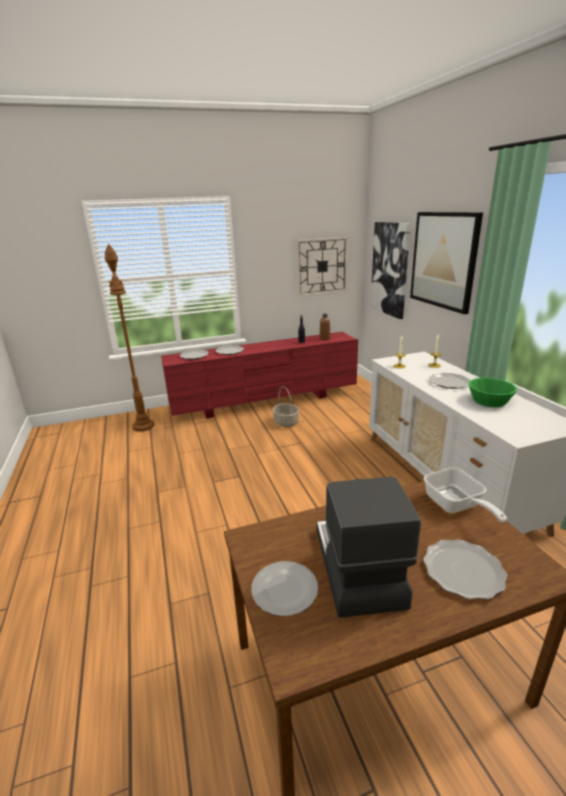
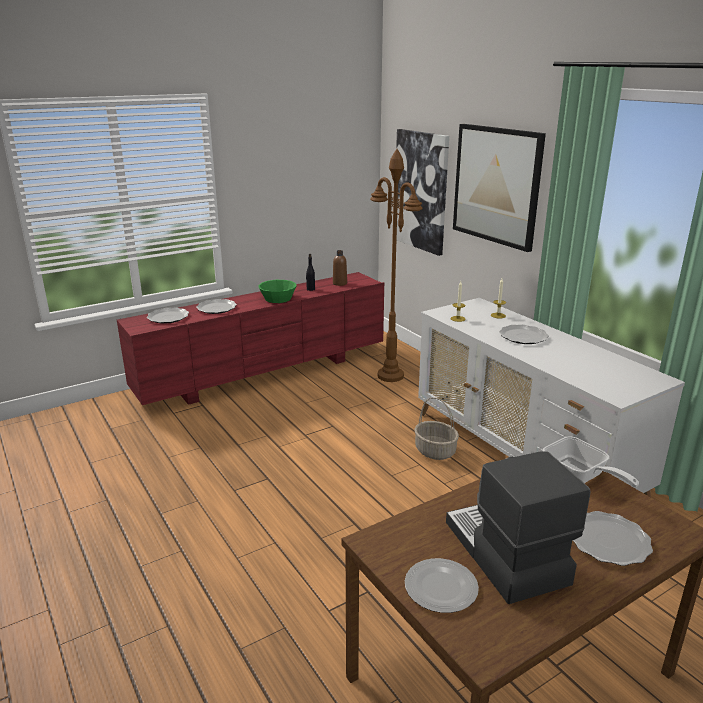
camera: 15 degrees left, 0 degrees up
(143, 426) = (98, 424): brown floor lamp -> brown floor lamp (391, 376)
(285, 422) = (303, 400): basket -> basket (434, 451)
(322, 266) = (328, 186): wall clock -> none
(489, 400) = (574, 356): green bowl -> green bowl (277, 298)

